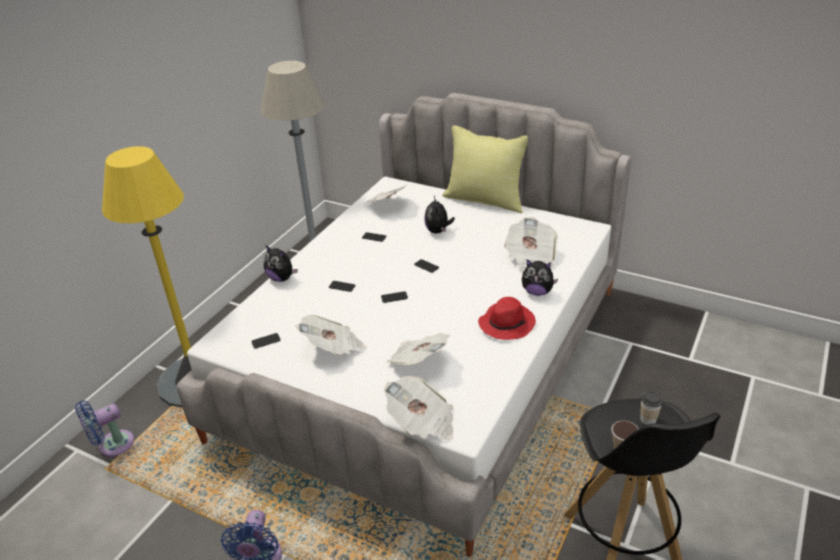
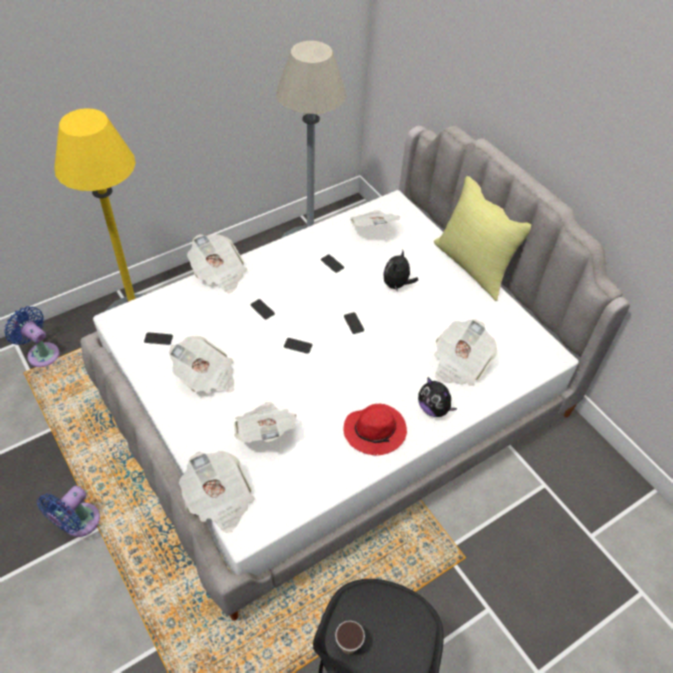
camera: 25 degrees right, 15 degrees up
(112, 445) = (41, 353): blue fan -> blue fan turned 45 degrees clockwise
(281, 278) = (219, 273): plush toy -> newspaper
(648, 420) = (400, 626): cup -> none

